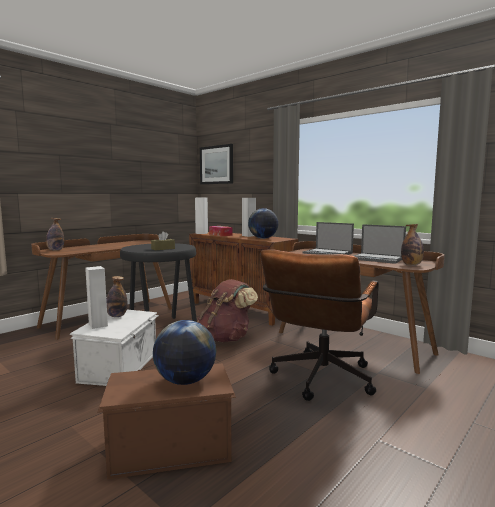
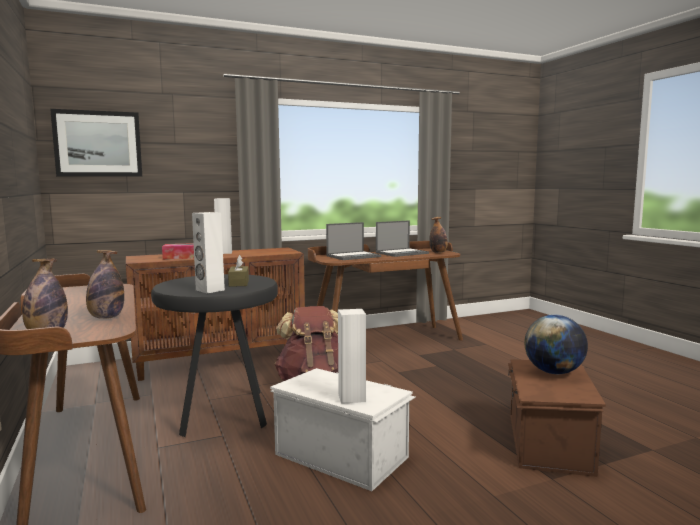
camera: 65 degrees left, 0 degrees up
(117, 316) = (318, 386): bottle -> bottle (106, 317)
(201, 233) = (140, 260): white speaker -> white speaker (209, 290)
(263, 238) = (262, 252): globe -> none
(319, 381) = (455, 368): brown office chair -> none

